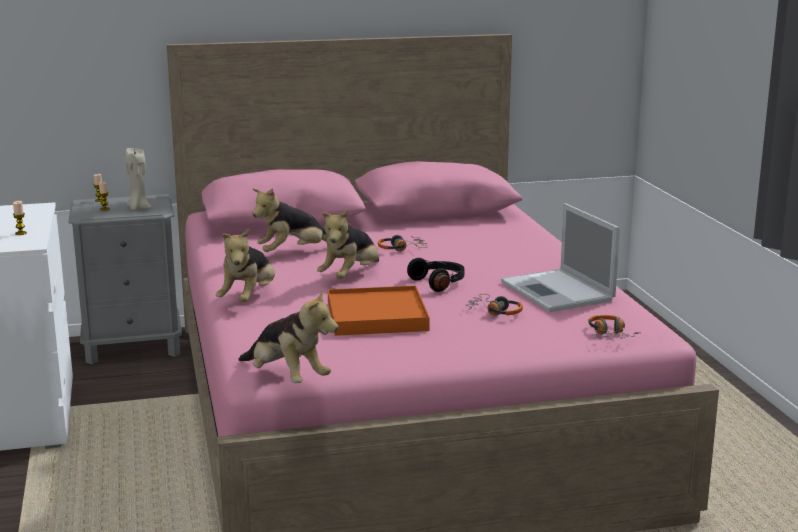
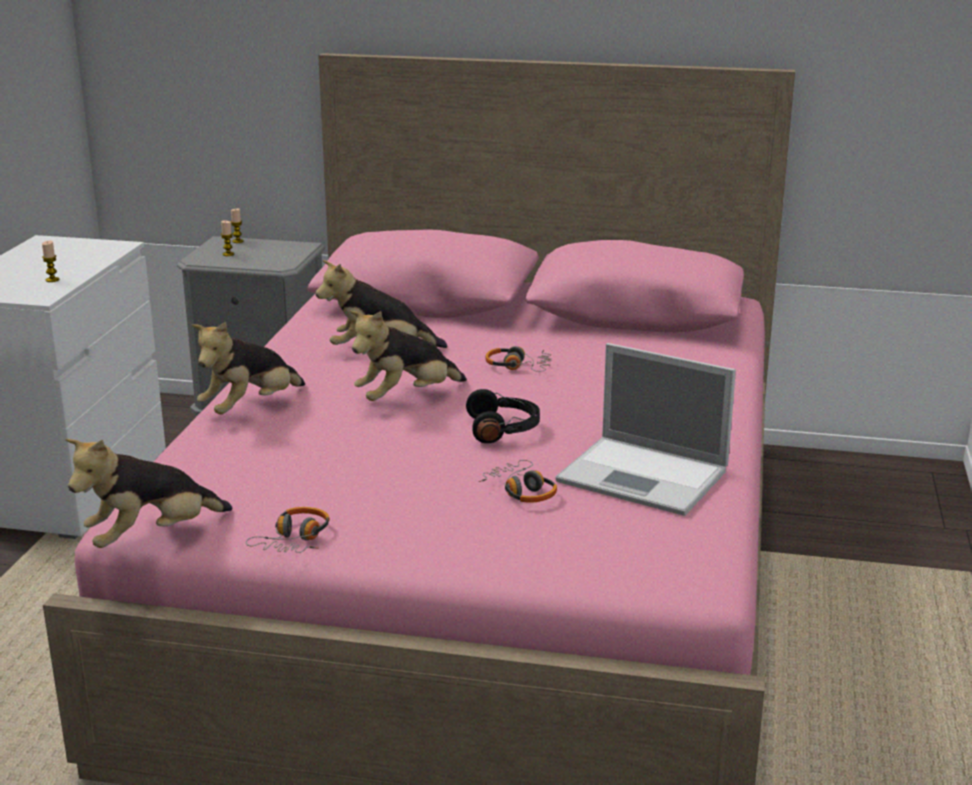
camera: 25 degrees right, 5 degrees up
(138, 209) = (264, 259): beige candle -> none
(287, 378) = (151, 537): plush toy -> plush toy turned 75 degrees clockwise
(377, 316) = (365, 466): orange tray -> none
(558, 292) = (645, 476): laptop -> laptop turned 60 degrees counterclockwise
(609, 334) = (635, 565): headphones -> headphones (295, 540)

